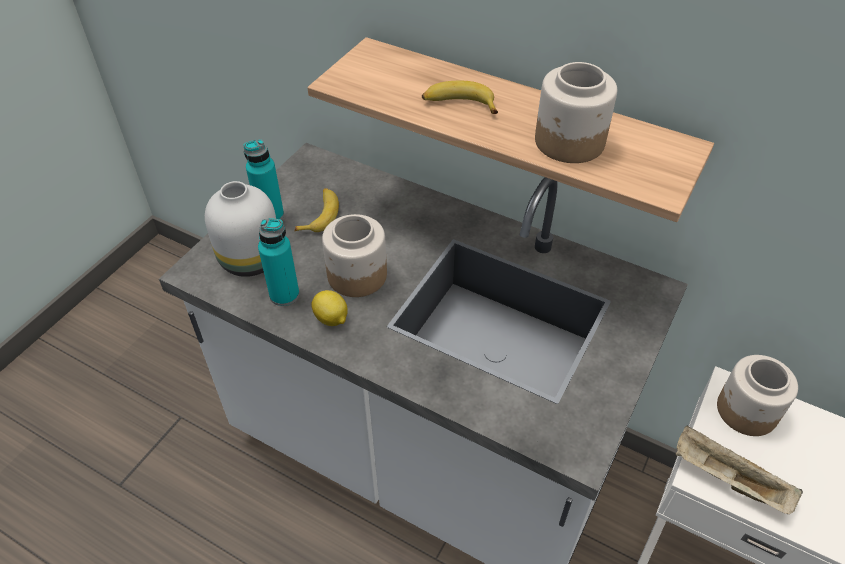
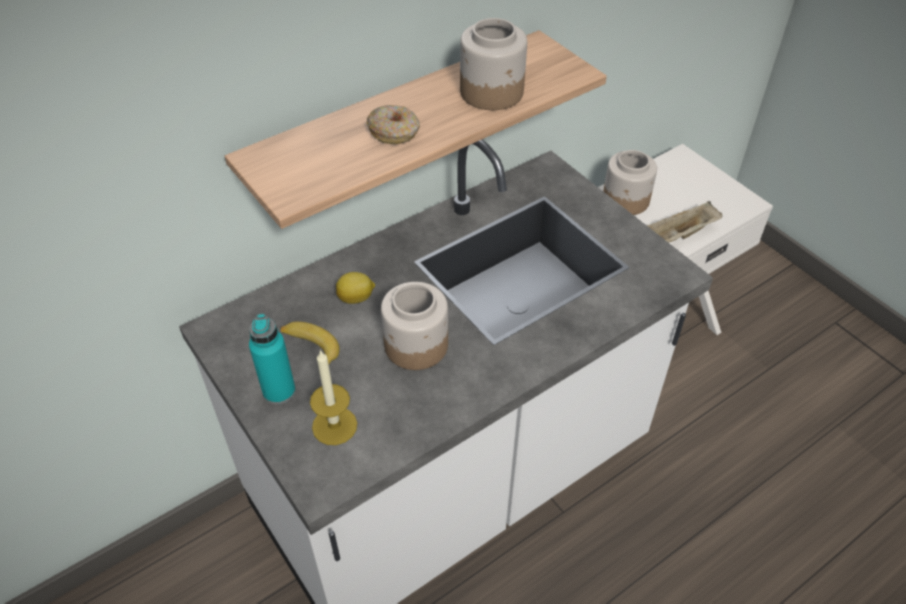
camera: 65 degrees left, 0 degrees up
(251, 258) = (334, 426): white vase -> candle
(284, 295) = (407, 411): turquoise bottle -> none
(331, 319) = (462, 382): lemon -> lemon (356, 298)
(459, 104) = (394, 132): banana -> donut

